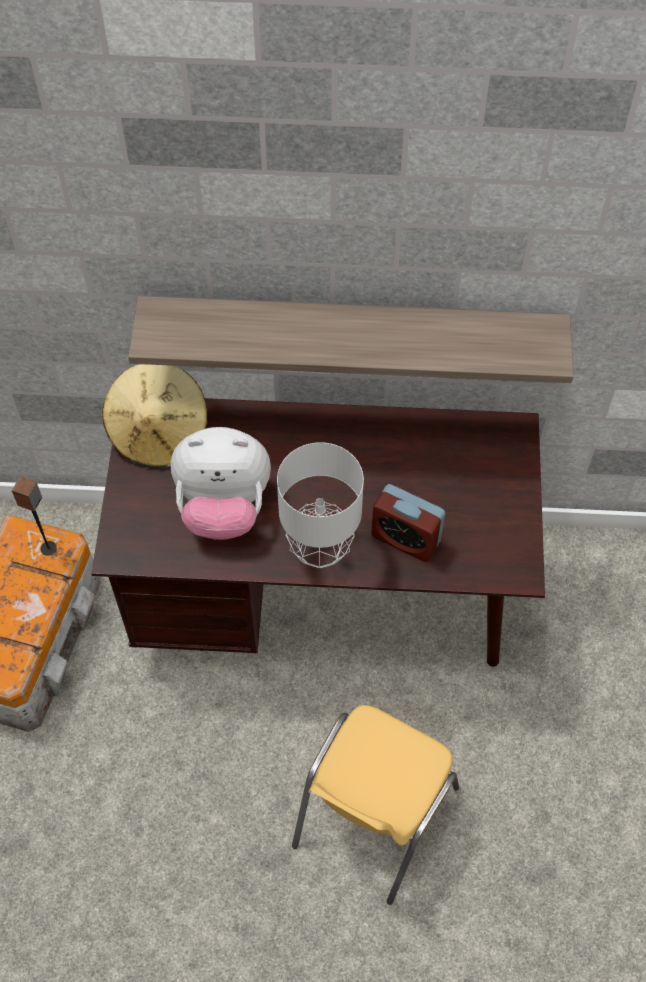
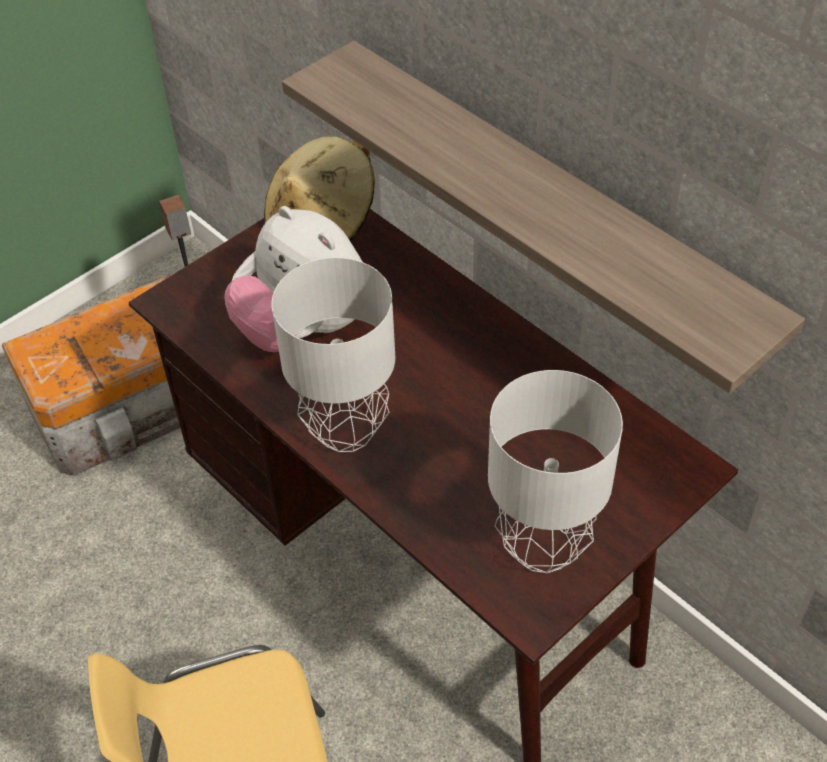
camera: 45 degrees right, 10 degrees down
(405, 538) = (444, 484): alarm clock -> none
(491, 533) = (544, 549): none -> grey table lamp

